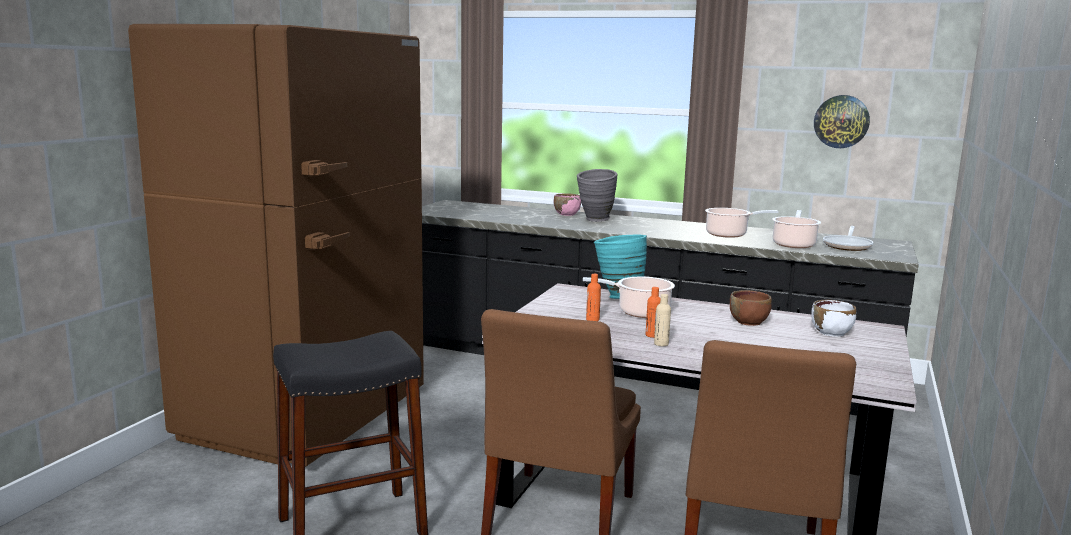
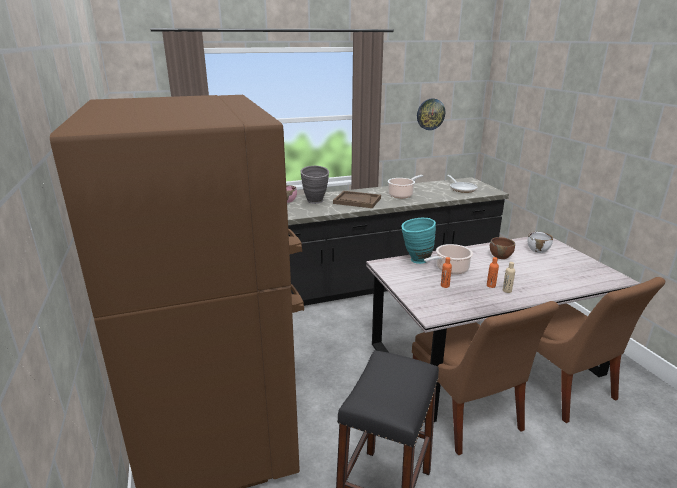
camera: 40 degrees left, 10 degrees up
(650, 228) = (357, 201): none -> brown tray
(794, 244) = (442, 194): cooking pot -> none

